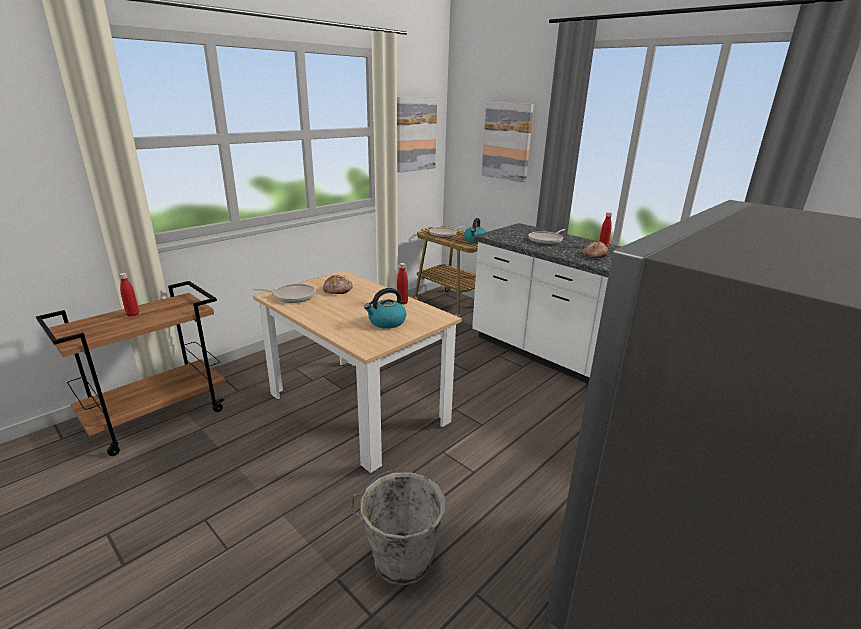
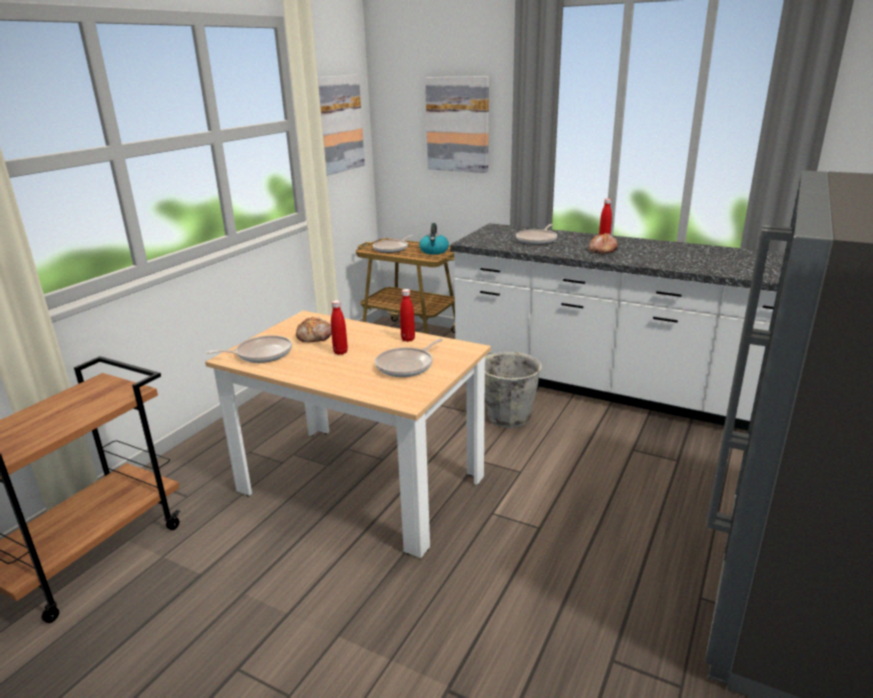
camera: 15 degrees left, 0 degrees up
(133, 314) = (42, 416): red bottle -> red bottle (340, 352)
(386, 322) = (407, 366): kettle -> frying pan
(400, 560) = (510, 648): grey bucket -> grey bucket (506, 417)

